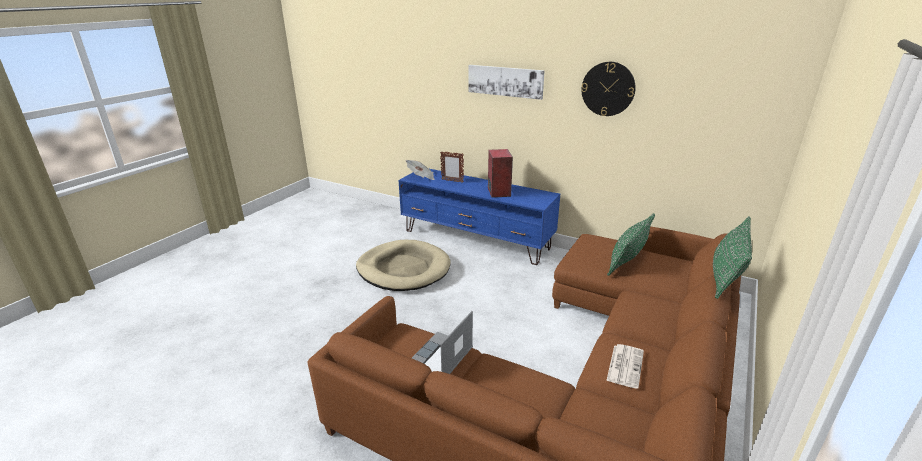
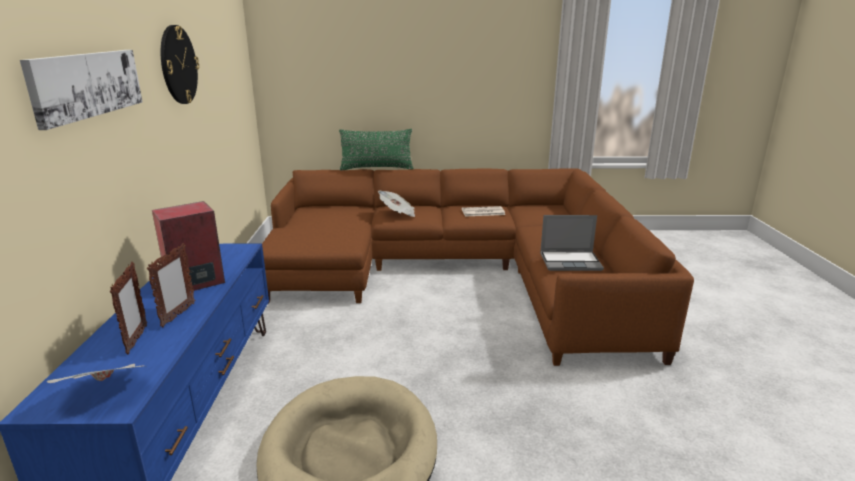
camera: 120 degrees left, 5 degrees down
(465, 187) = (178, 315): none -> picture frame
(627, 261) = (323, 224): green pillow -> none
(644, 304) = (398, 213): none -> newspaper

